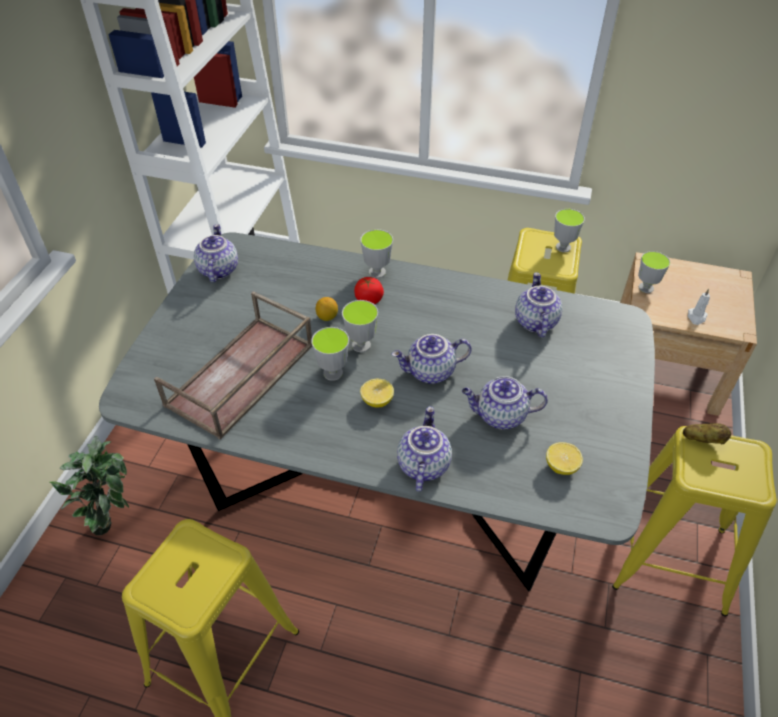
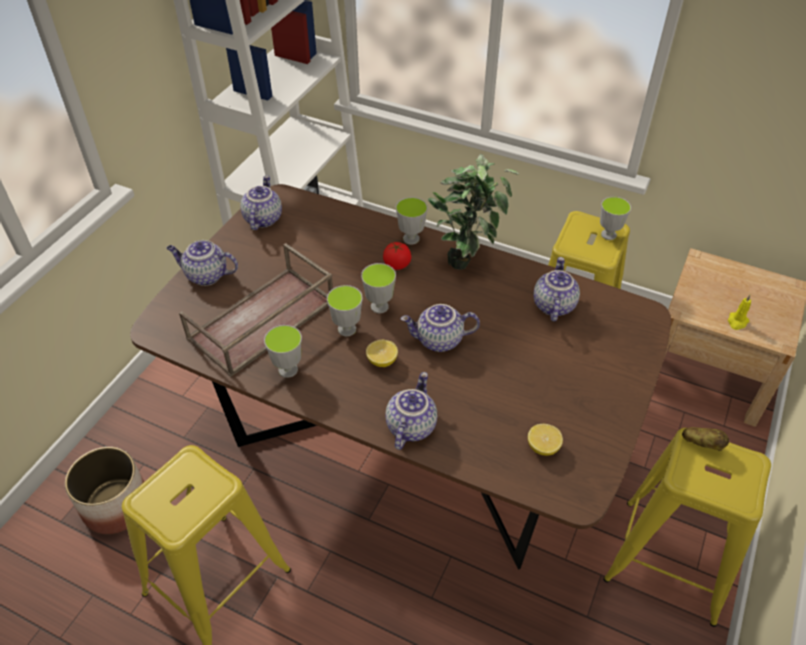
camera: 10 degrees right, 0 degrees up
(97, 593) = (116, 505): none -> planter
(112, 517) = (141, 438): potted plant -> potted plant (467, 257)
(327, 317) = (354, 276): lemon -> none
(387, 489) = (401, 450): grey dining table -> brown dining table
(500, 416) = (495, 391): teapot -> teapot (205, 275)
(646, 288) = (691, 286): cup -> cup (288, 370)
(696, 317) = (737, 322): white candle -> yellow candle

